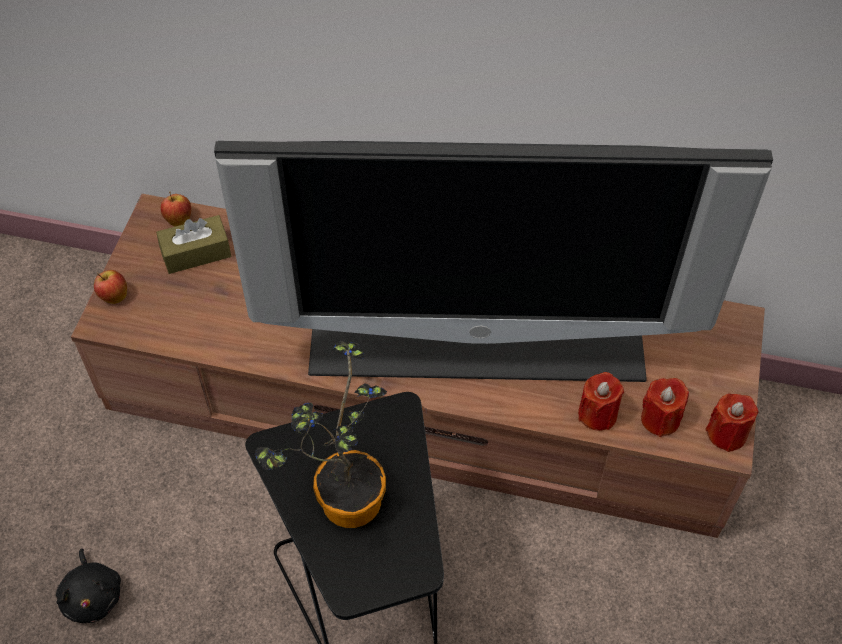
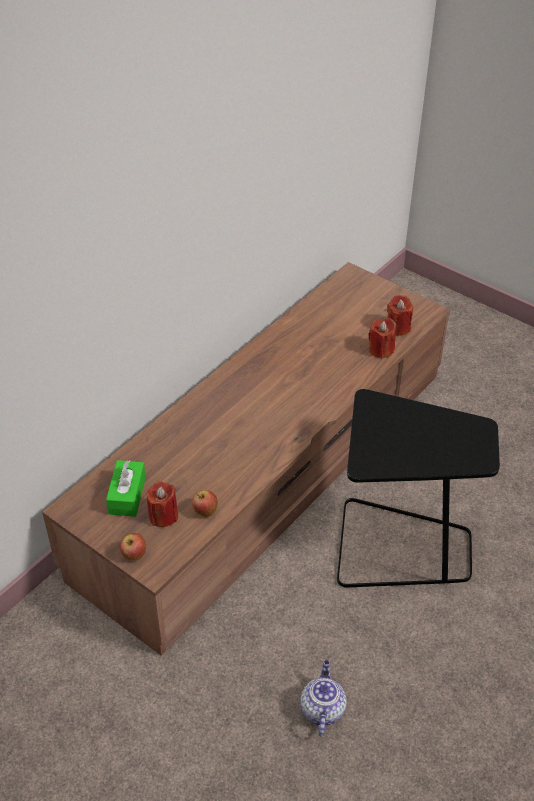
camera: 65 degrees left, 10 degrees down
(93, 595) = (322, 709): black plush toy -> teapot
(178, 220) = (87, 496): apple -> apple (205, 511)
(196, 253) = (127, 495): brown tissue box -> green tissue box
(341, 503) = (421, 446): potted plant -> none
(477, 335) = (294, 378): television -> none
(726, 434) = (421, 307): red candle -> red candle (163, 516)

